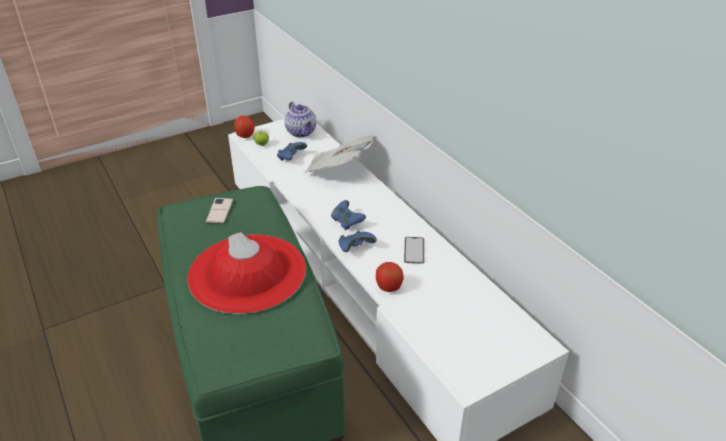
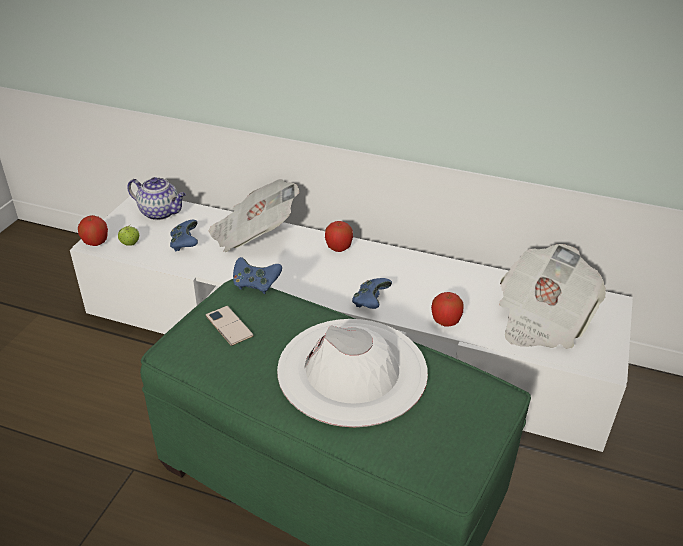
camera: 40 degrees left, 0 degrees up
(247, 273) = (352, 371): red hat -> white hat
(347, 222) = (330, 282): blue game controller -> blue game controller (255, 284)
(382, 203) = (338, 248): none -> apple
(414, 250) = (423, 277): phone -> none
(463, 325) = (541, 319): none -> newspaper

